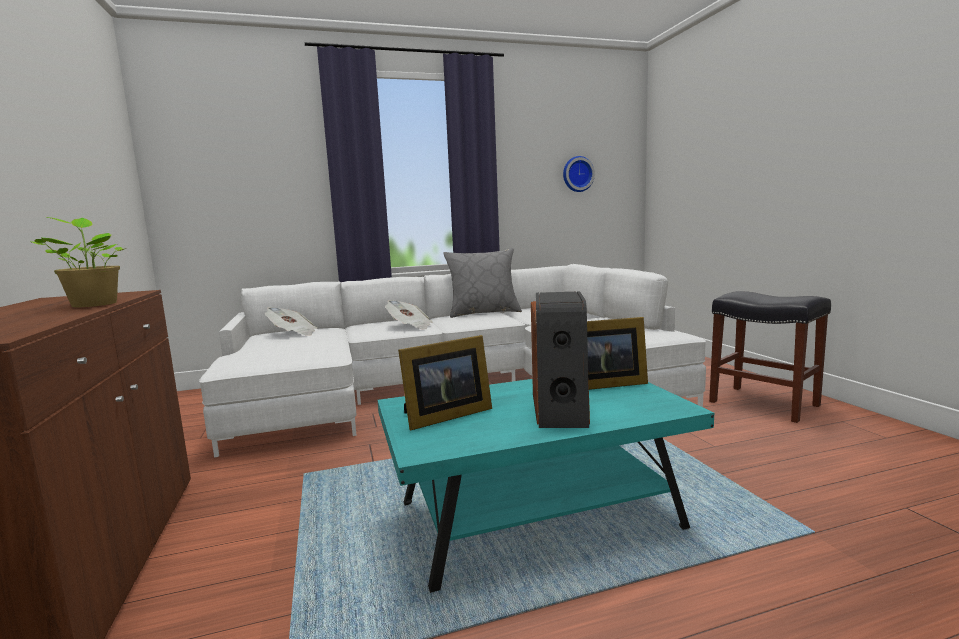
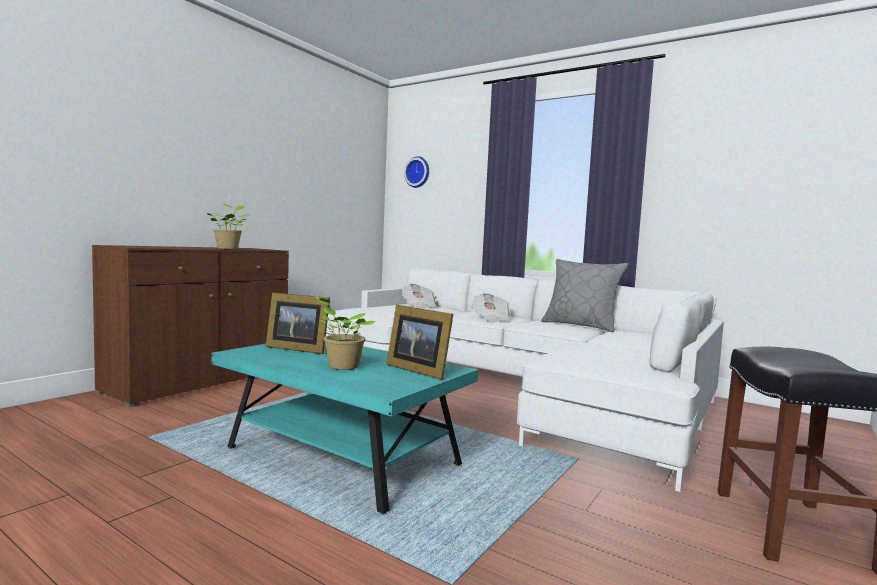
camera: 50 degrees right, 5 degrees down
(561, 409) = (341, 366): speaker -> potted plant
(577, 174) = (766, 182): wall clock -> wall clock (418, 172)

